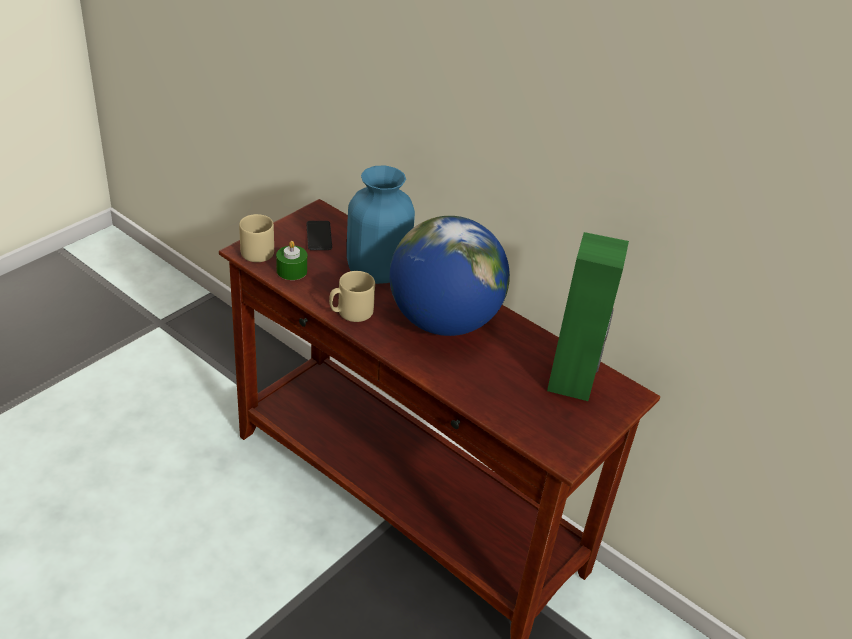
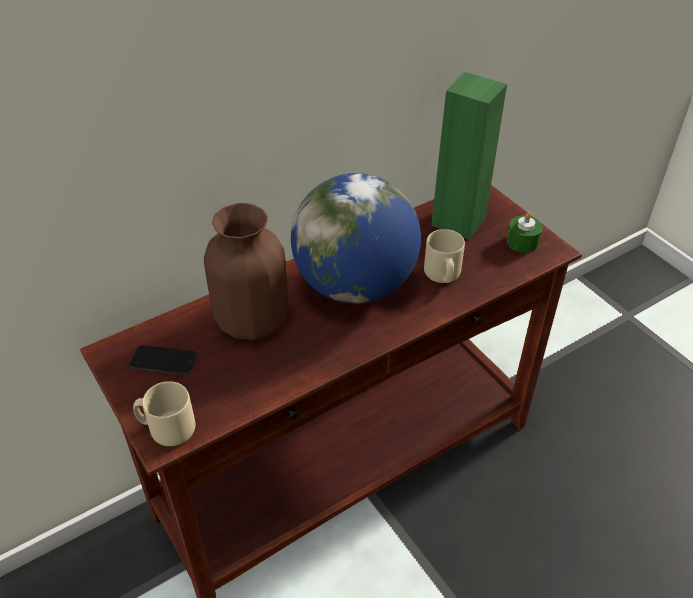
camera: 70 degrees left, 5 degrees up
(292, 270) = (224, 398): green candle -> green candle (522, 242)
(351, 312) = (320, 356): beige mug -> beige mug (443, 275)
(377, 270) = (252, 320): blue vase -> brown vase

